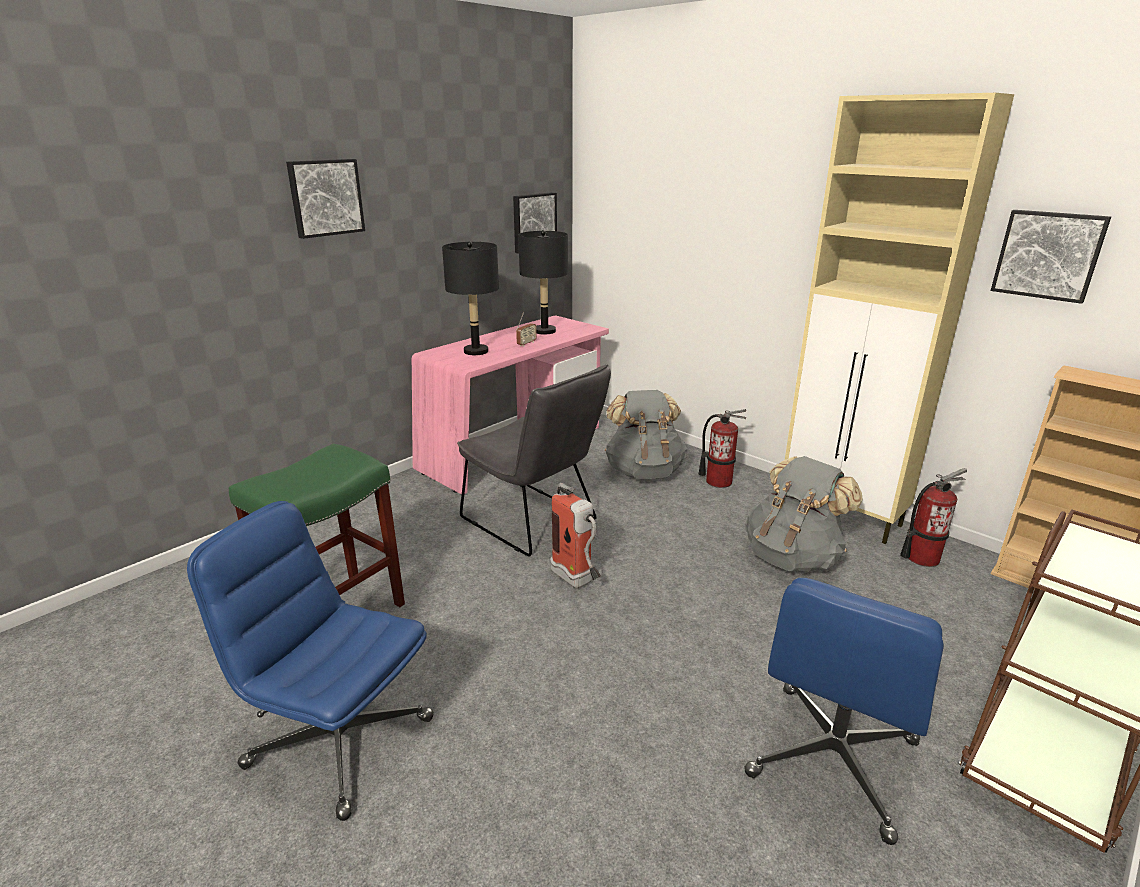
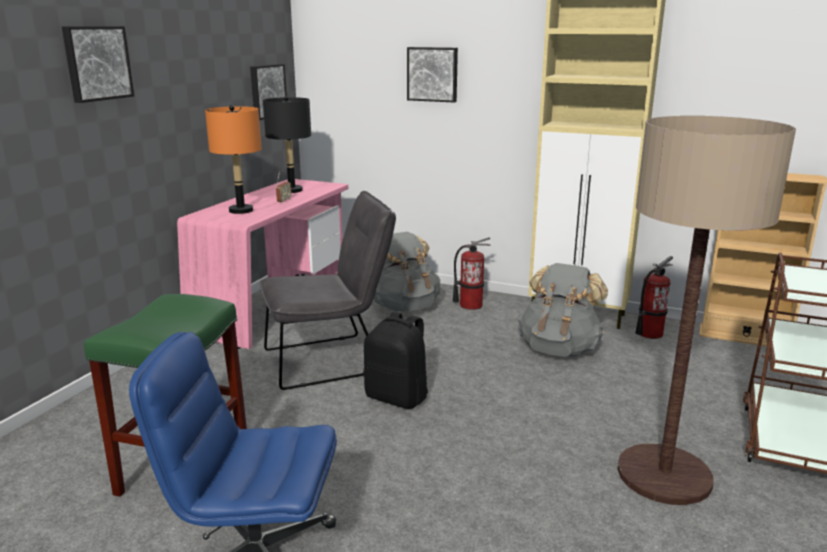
camera: 20 degrees left, 5 degrees down
(475, 351) = (240, 210): black table lamp -> orange table lamp
(534, 522) = (331, 360): grey chair -> grey chair turned 45 degrees counterclockwise
(577, 581) = (398, 397): fire extinguisher -> black backpack
(832, 760) = (663, 475): blue office chair -> floor lamp
(1048, 255) = (704, 89): picture -> picture (432, 74)

